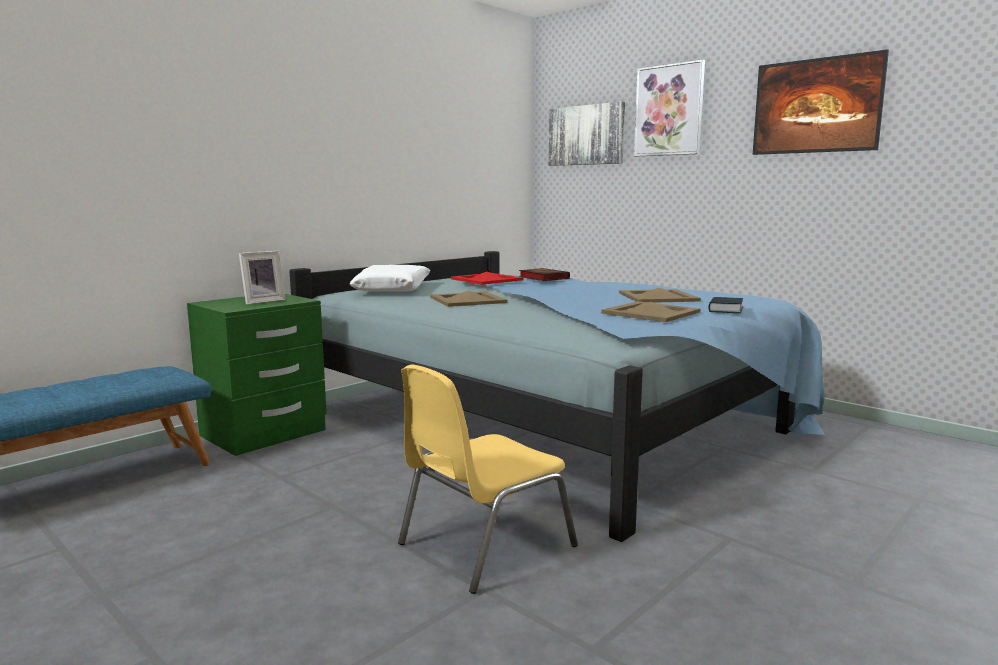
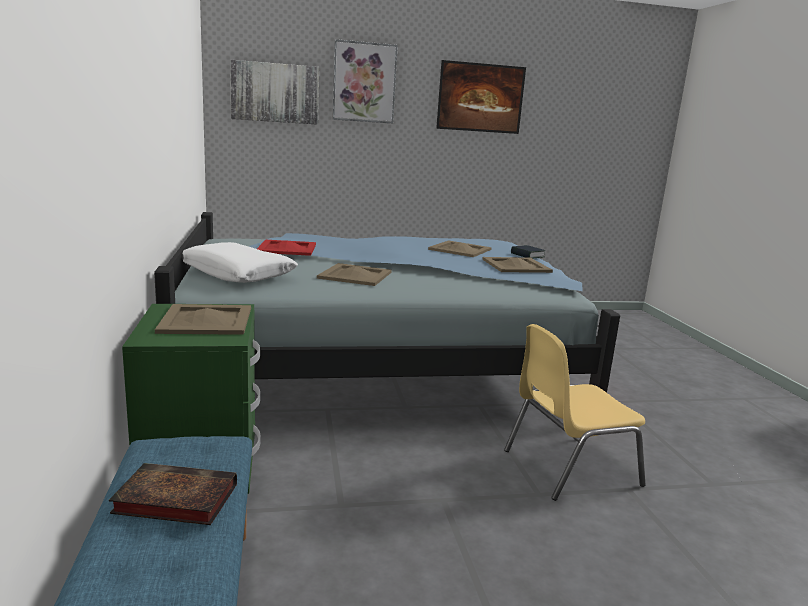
camera: 55 degrees left, 5 degrees up
(262, 301) = (205, 320): picture frame -> beige tray
(483, 545) = (568, 467): yellow chair -> yellow chair turned 75 degrees clockwise
(542, 278) = (315, 239): book -> book (172, 500)

